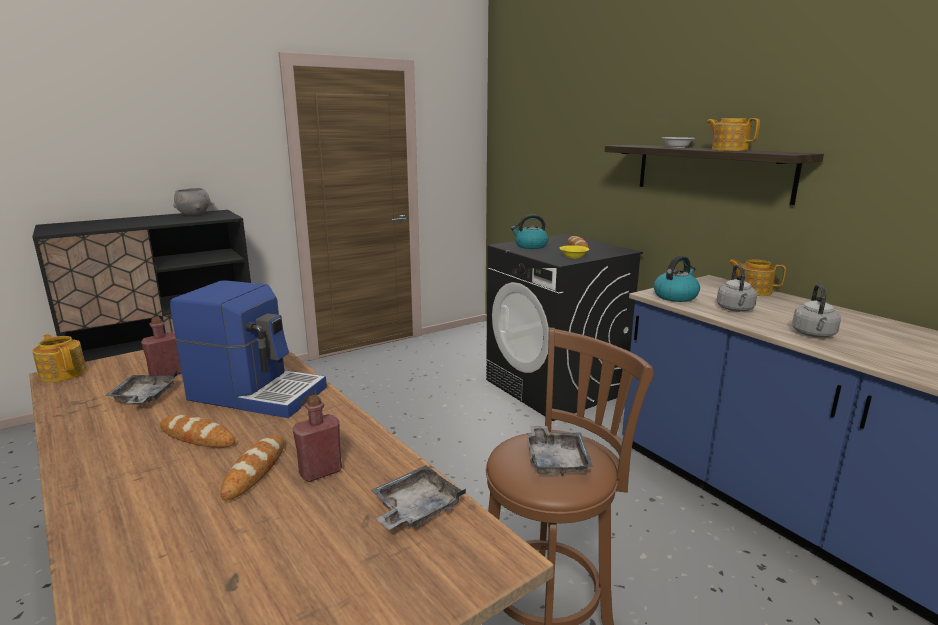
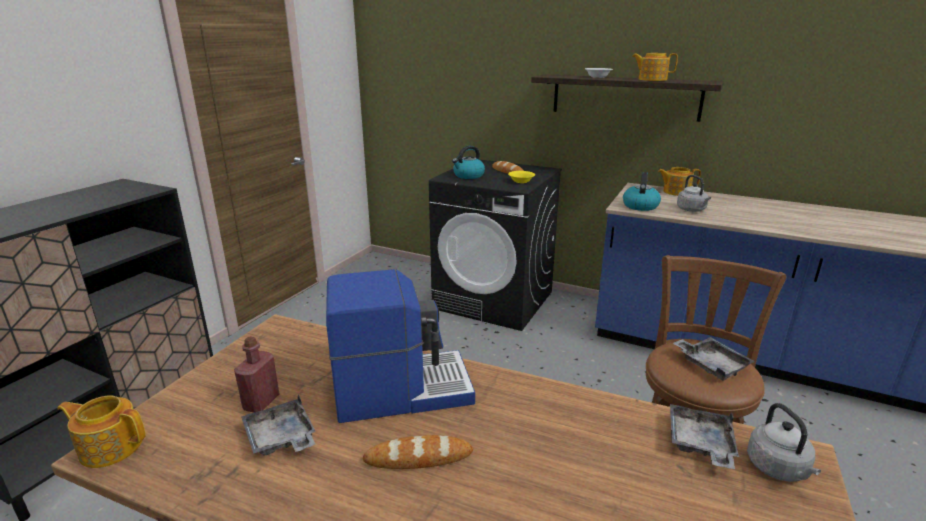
camera: 30 degrees left, 5 degrees up
(194, 214) = (92, 191): grey bowl -> none
(255, 470) = (530, 467): bread -> none
(320, 472) = (585, 444): red bottle -> none
(814, 335) = (763, 221): grey kettle -> grey kettle (778, 469)

